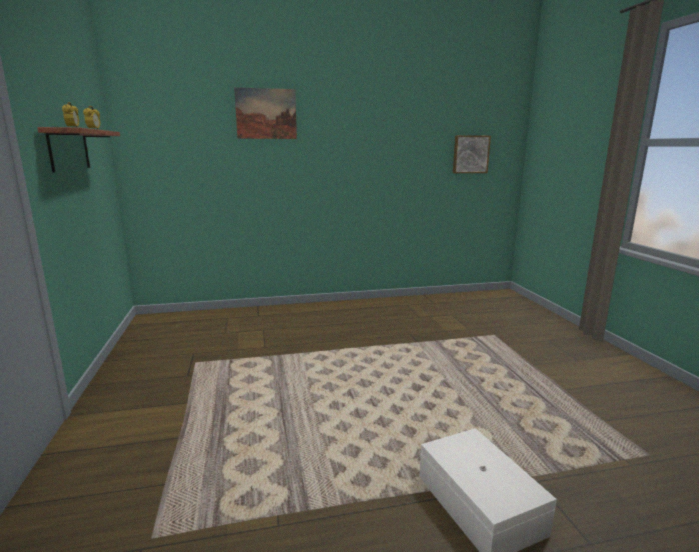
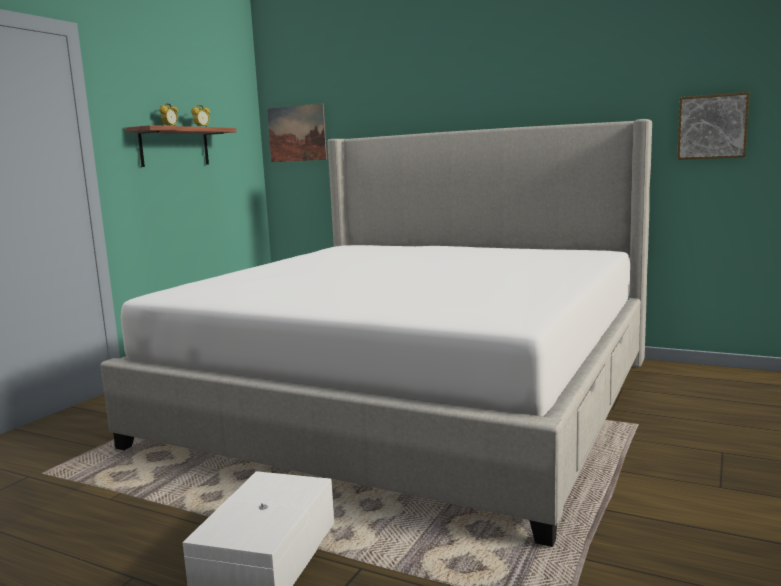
camera: 40 degrees right, 5 degrees down
(266, 114) = (404, 94): picture -> picture (297, 133)
(357, 351) = (413, 399): none -> bed

